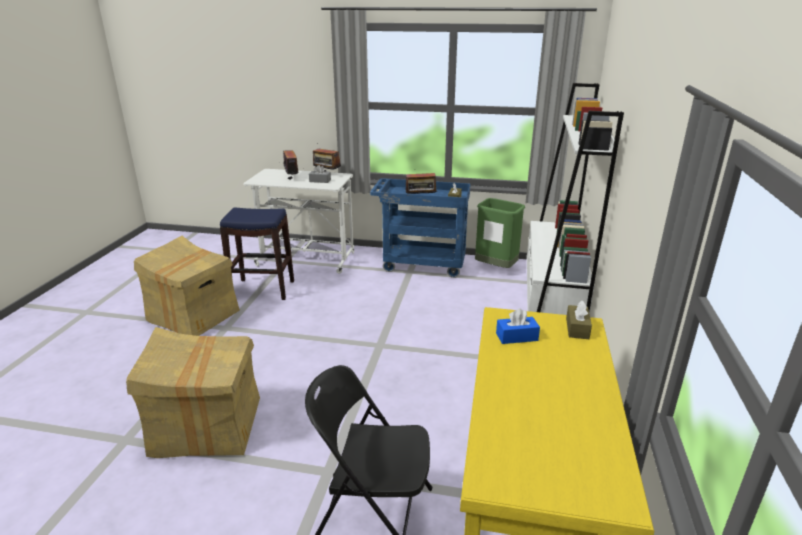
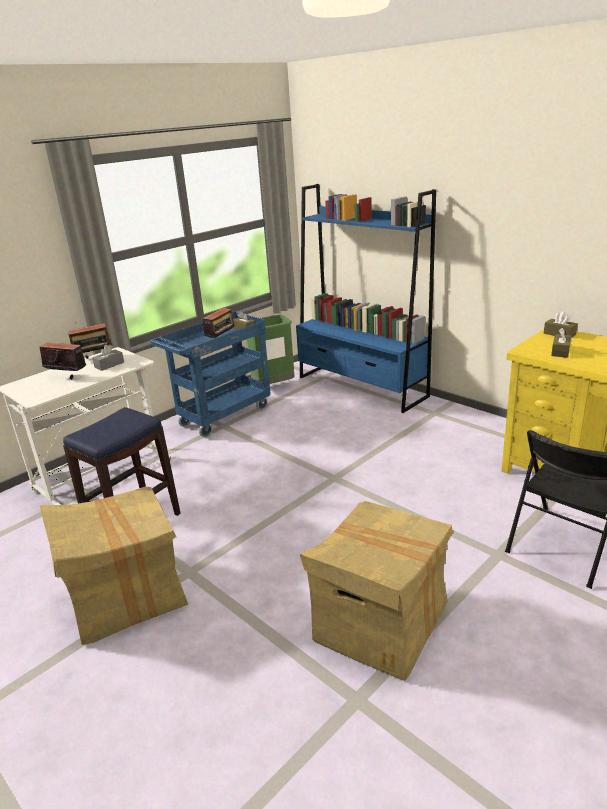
camera: 55 degrees left, 0 degrees up
(516, 337) = (560, 351): blue tissue box -> brown tissue box
(551, 308) = (361, 387): white bookcase -> blue bookcase

